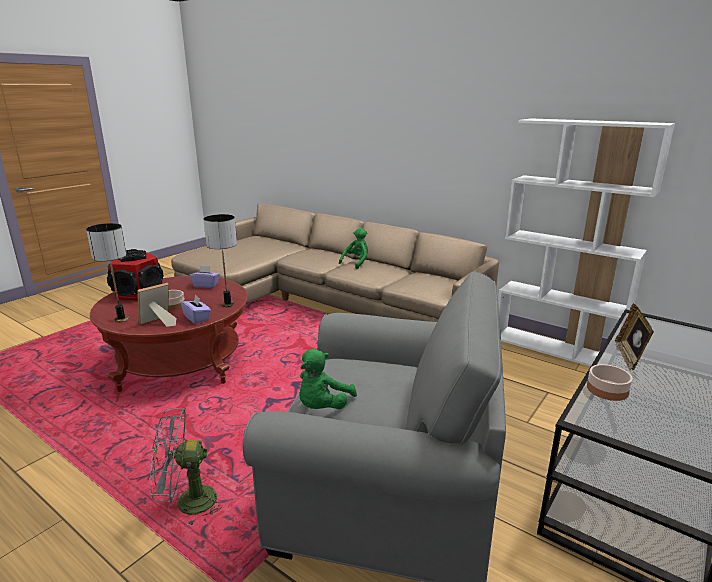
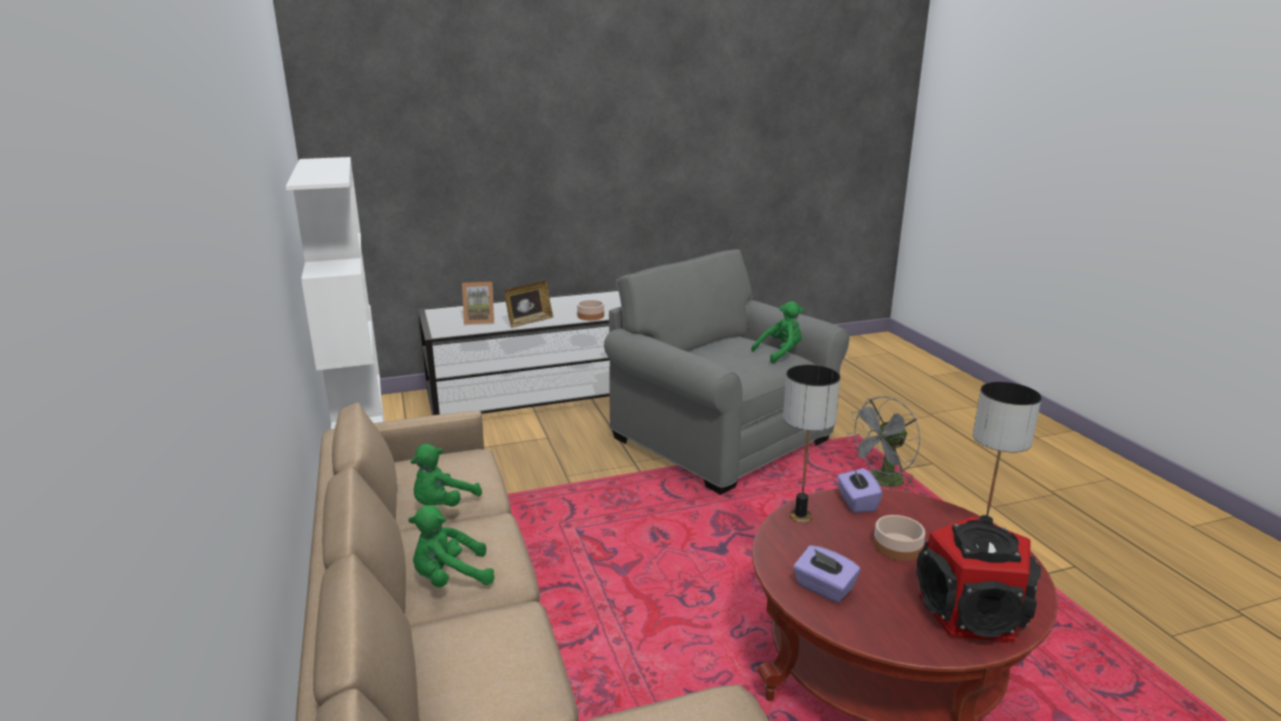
camera: 145 degrees left, 0 degrees up
(158, 323) = (918, 512): picture frame -> picture frame (479, 320)
(187, 503) = (882, 482): grey fan -> grey fan turned 120 degrees clockwise
(404, 275) = (443, 505): none -> green plush toy

